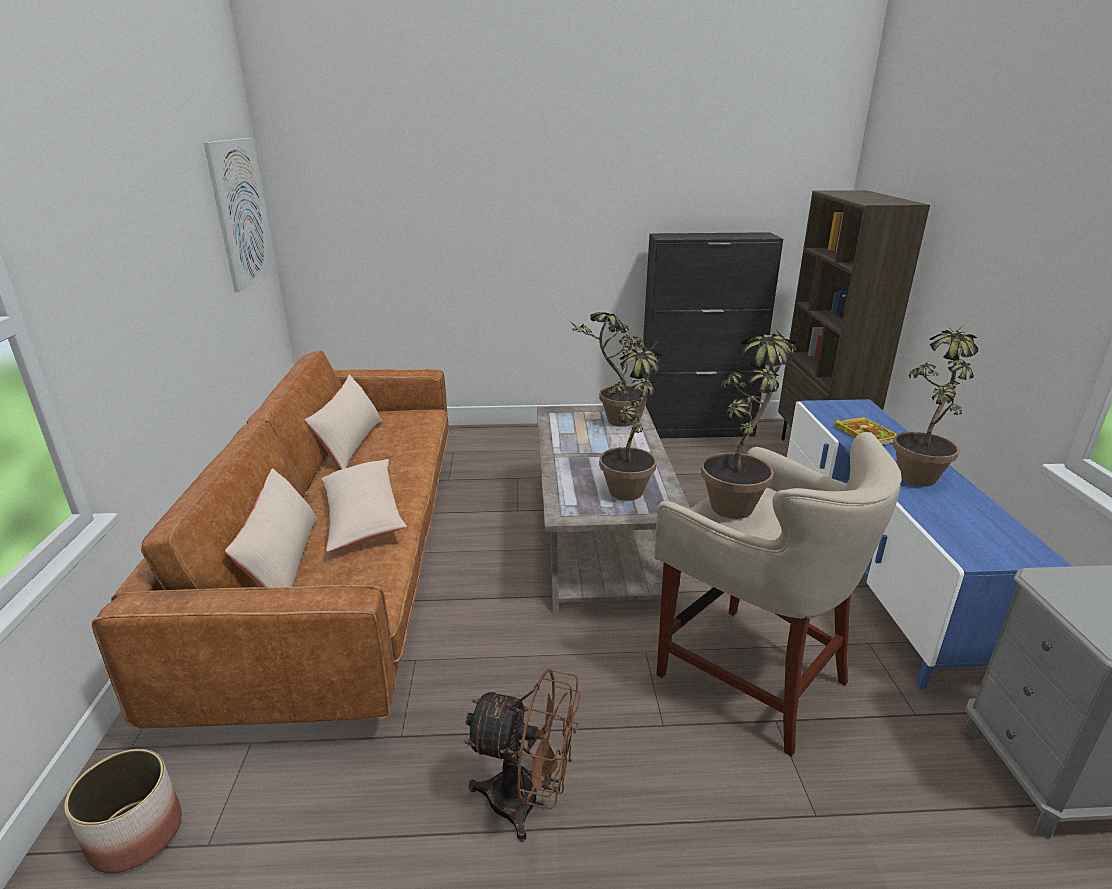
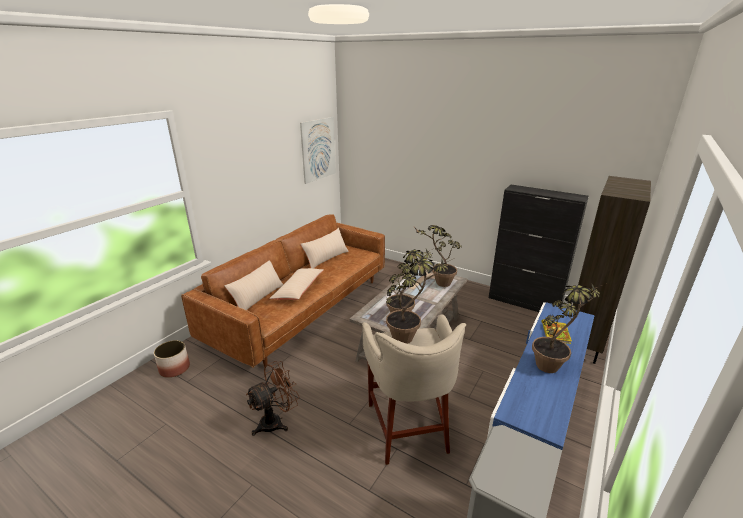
camera: 35 degrees right, 0 degrees up
(527, 802) = (276, 421): brown fan -> brown fan turned 90 degrees counterclockwise

